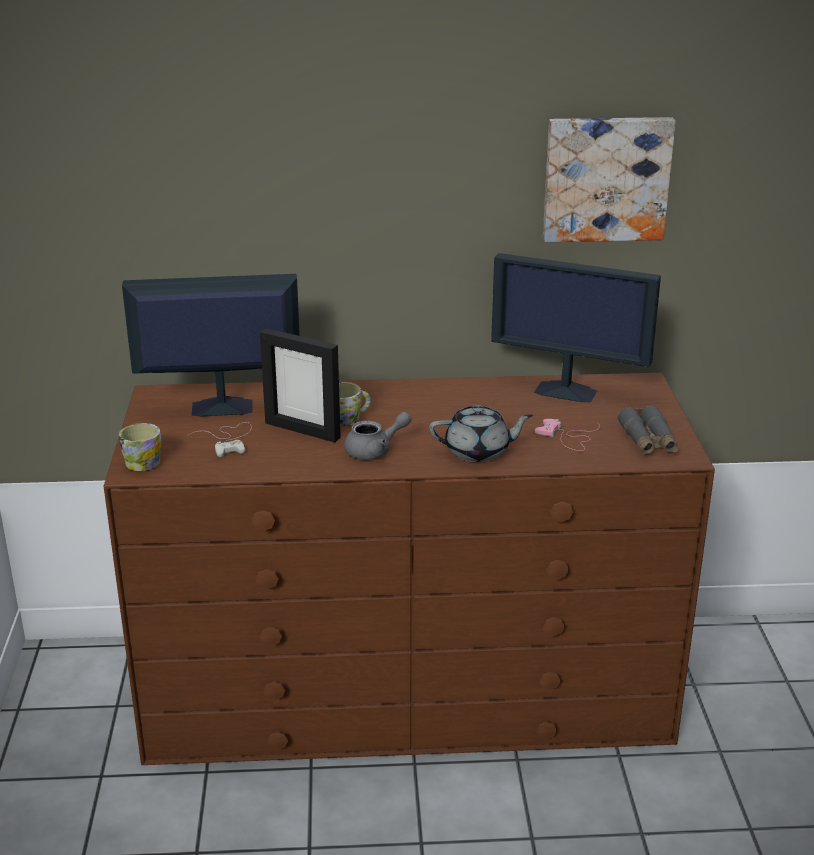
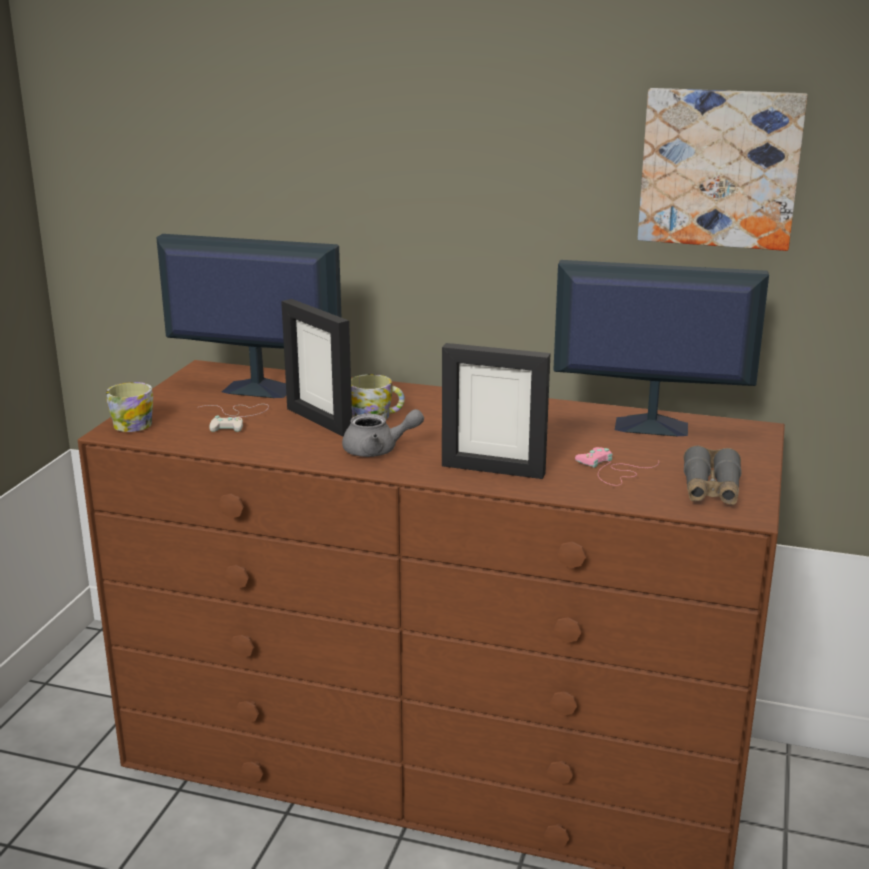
camera: 20 degrees right, 5 degrees down
(478, 451) = (493, 469): grey teapot -> picture frame
(567, 391) = (649, 426): monitor -> monitor turned 150 degrees clockwise

